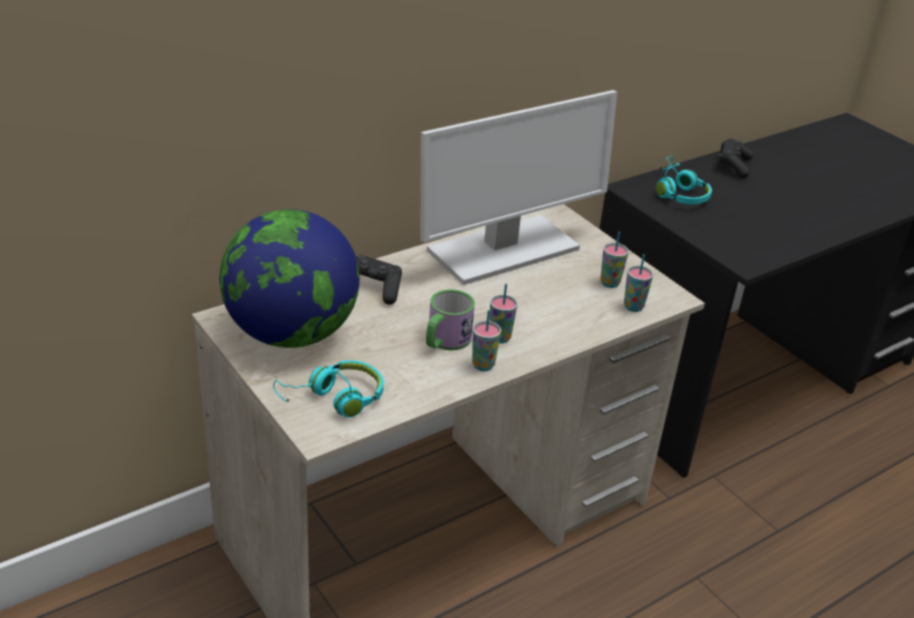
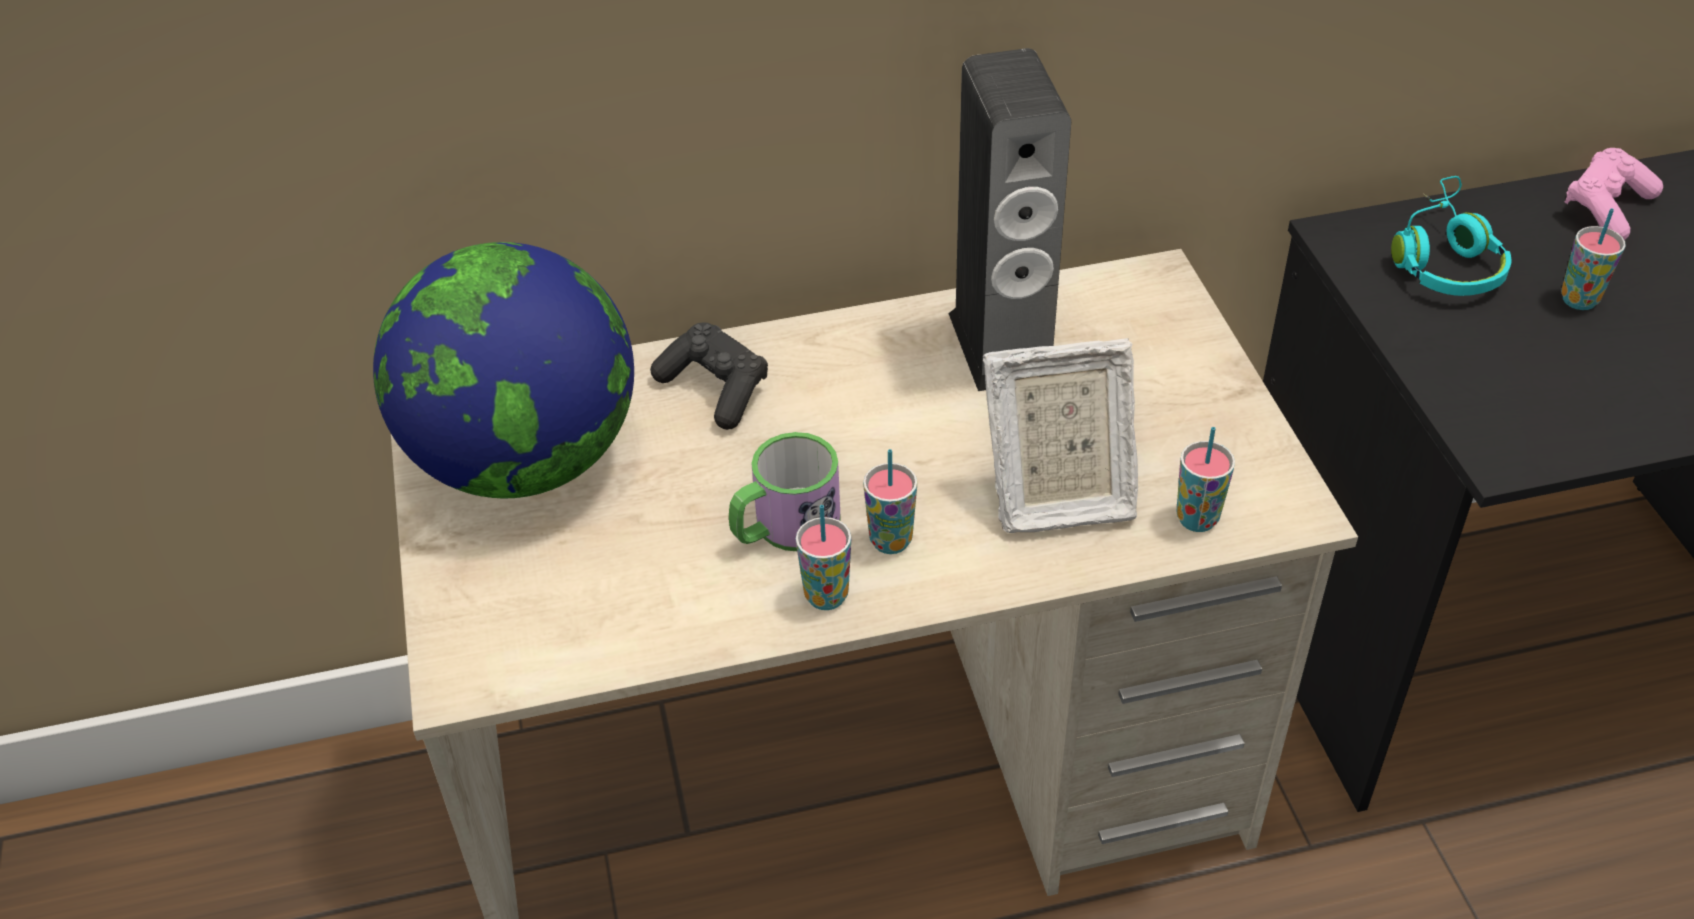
camera: 25 degrees right, 10 degrees up
(334, 399) = (524, 613): turquoise headphones -> none
(503, 251) = (1002, 345): monitor -> speaker
(566, 308) = (1056, 497): none -> picture frame
(610, 283) = (1178, 454): cup -> cup (1579, 300)
(733, 166) = (1606, 209): black game controller -> pink game controller

